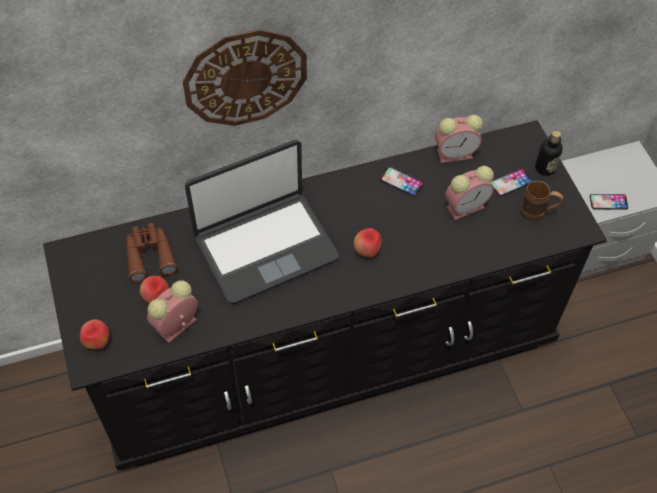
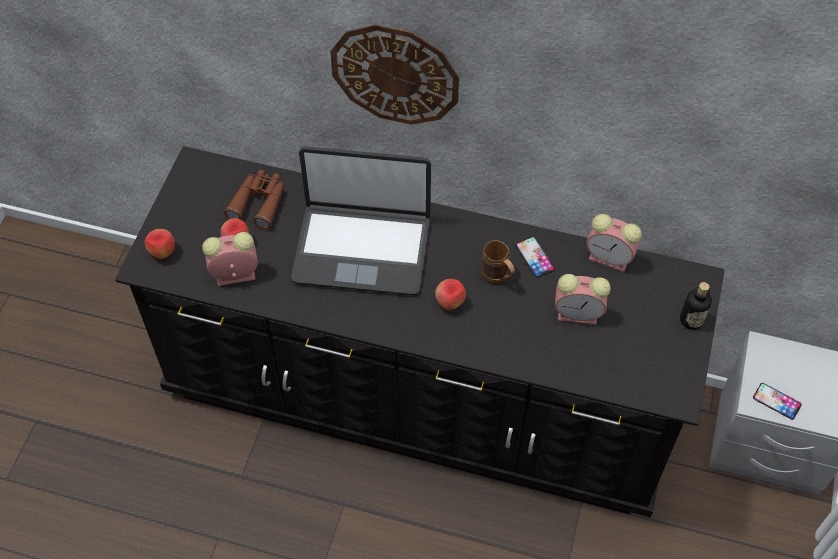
camera: 35 degrees right, 0 degrees up
(511, 182) = (643, 315): phone -> none
(537, 213) = (646, 359): brown mug -> brown mug (498, 278)

